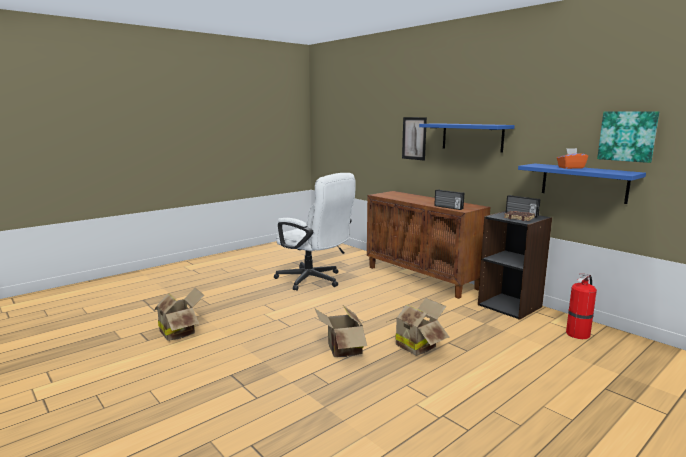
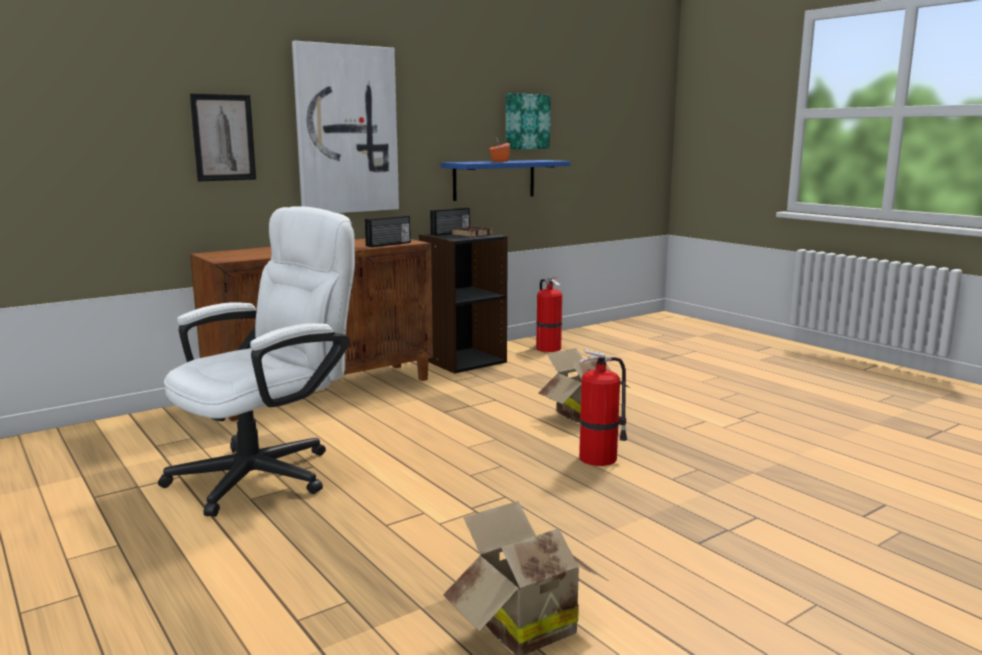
camera: 85 degrees left, 0 degrees up
(342, 350) = (600, 458): cardboard box -> fire extinguisher
(472, 137) = (346, 130): blue shelf -> picture

